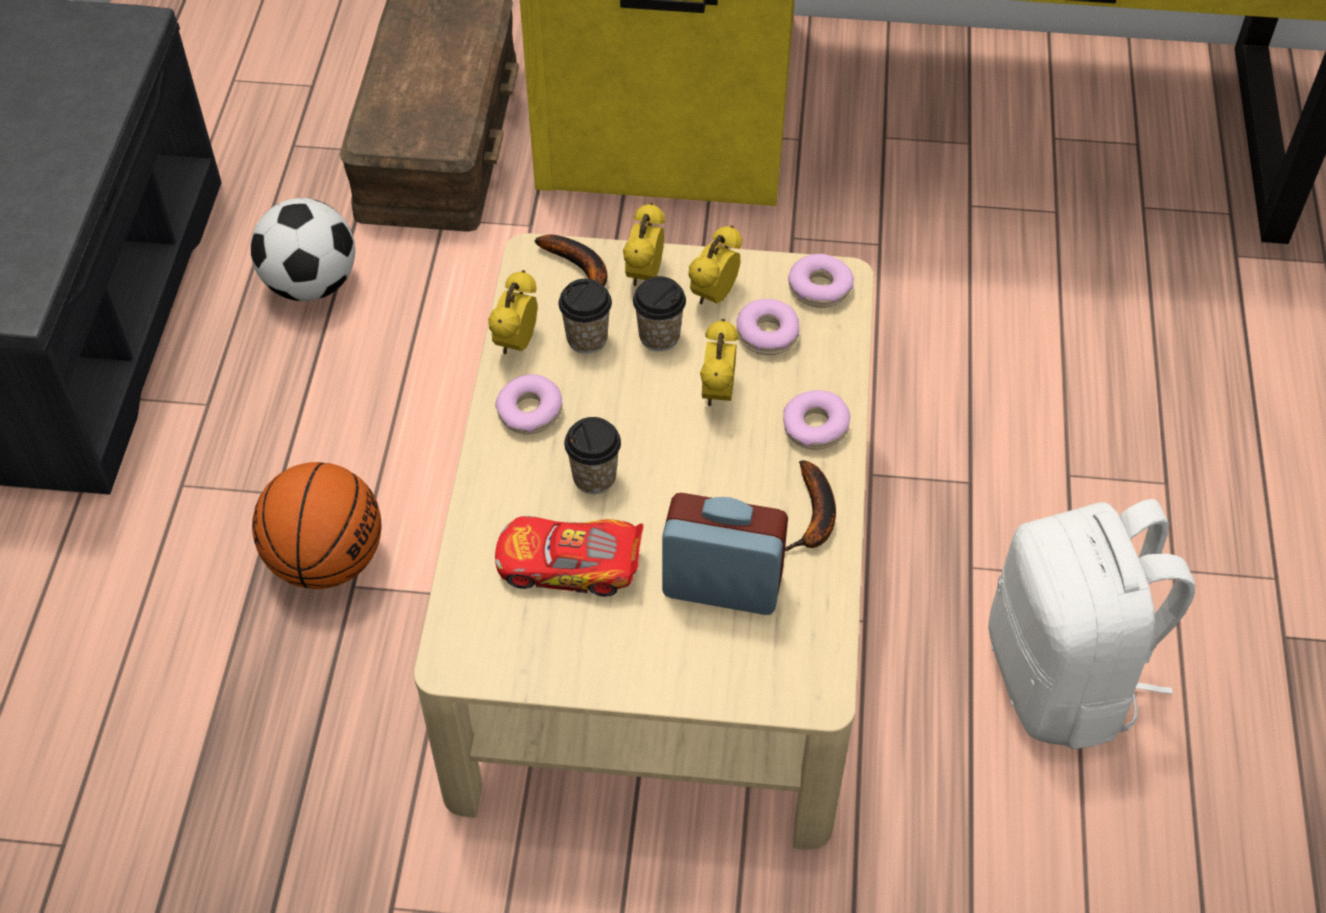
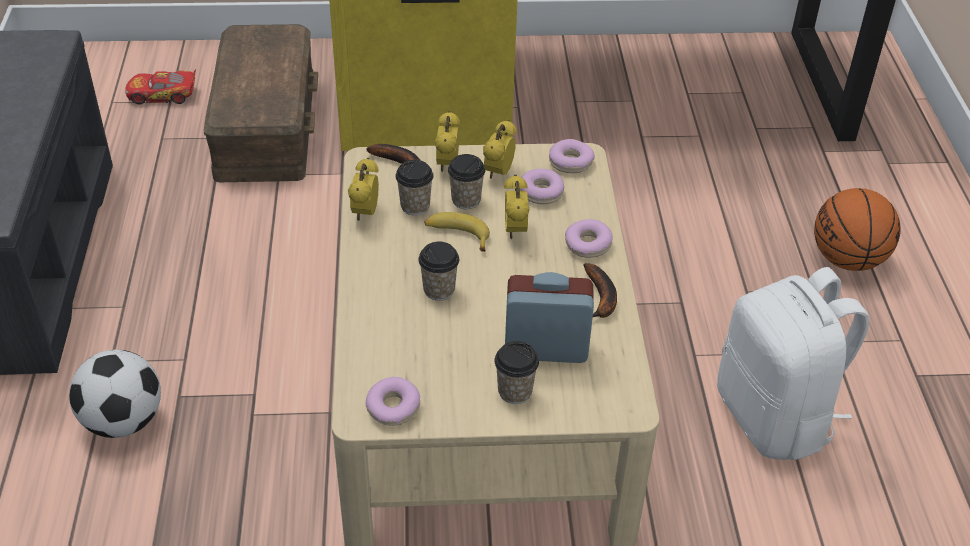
camera: 10 degrees left, 10 degrees down
(311, 284) = (189, 223): football -> football (123, 421)
(326, 560) = (229, 399): basketball -> basketball (847, 259)
(529, 412) = (383, 254): donut -> donut (393, 407)
(569, 565) = (432, 346): toy car -> toy car (162, 95)
(636, 392) = (457, 235): none -> banana
(666, 648) = (515, 392): none -> cup

